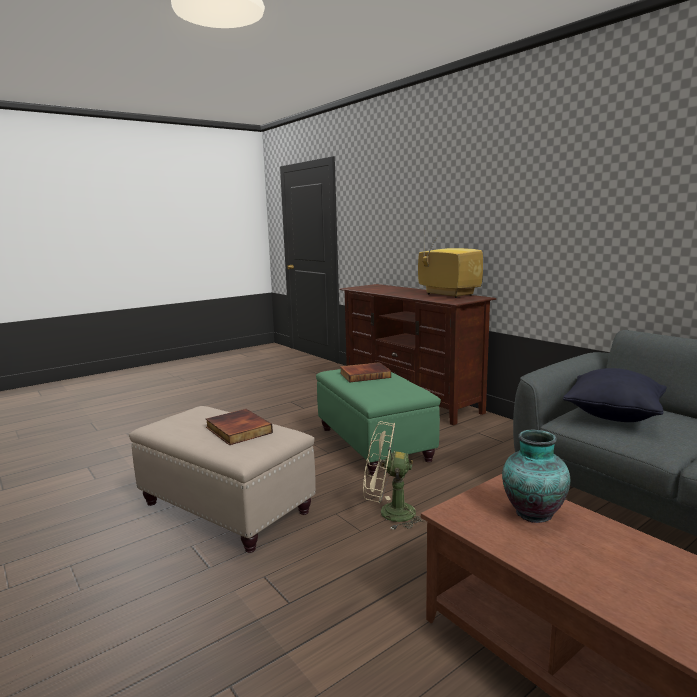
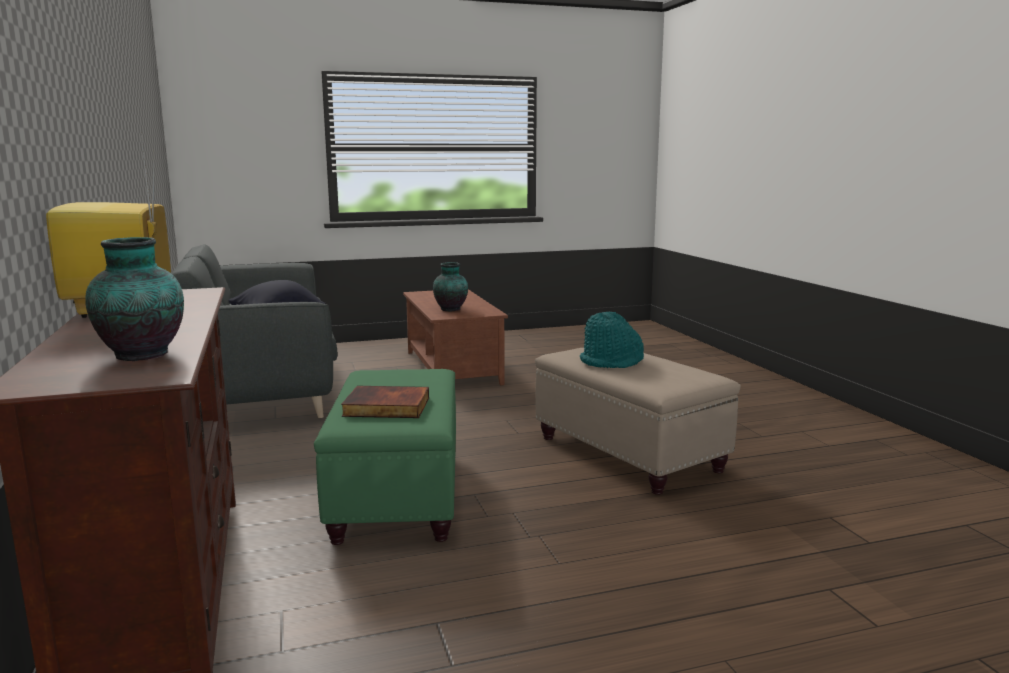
camera: 160 degrees left, 0 degrees up
(237, 430) = (612, 362): book -> turquoise hat
(373, 289) = (142, 355): none -> vase
(389, 513) = (470, 426): beige fan -> none

